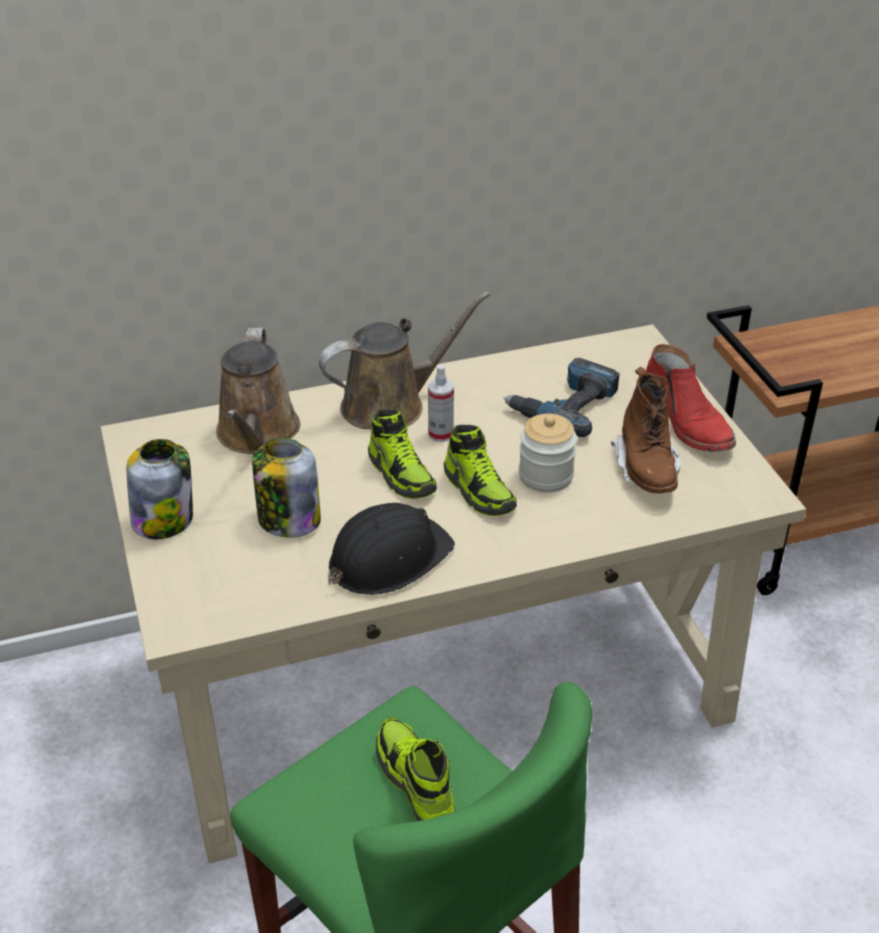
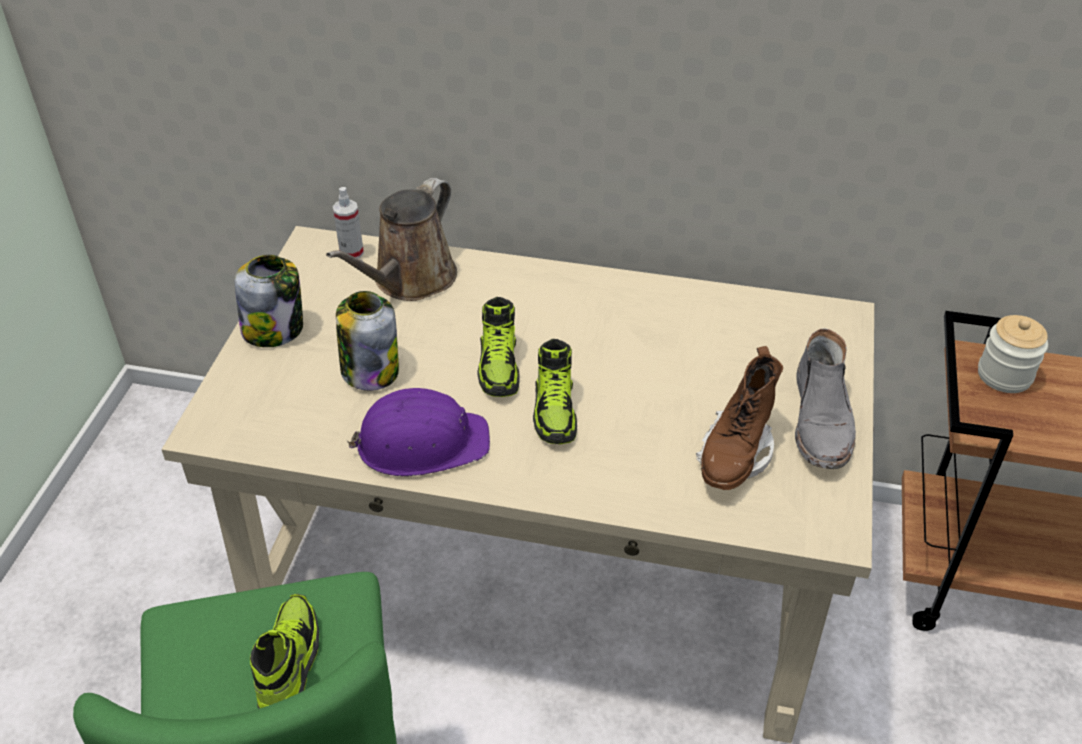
camera: 30 degrees right, 5 degrees up
(388, 558) = (421, 442): black hard hat -> purple hard hat
(391, 405) = (546, 294): brown watering can -> none
(440, 434) = (567, 340): spray bottle -> spray bottle (351, 252)
(545, 476) = (630, 421): jar -> jar (1004, 375)
(564, 404) = (710, 355): power drill -> none
(687, 421) = (822, 421): red boot -> grey boot

